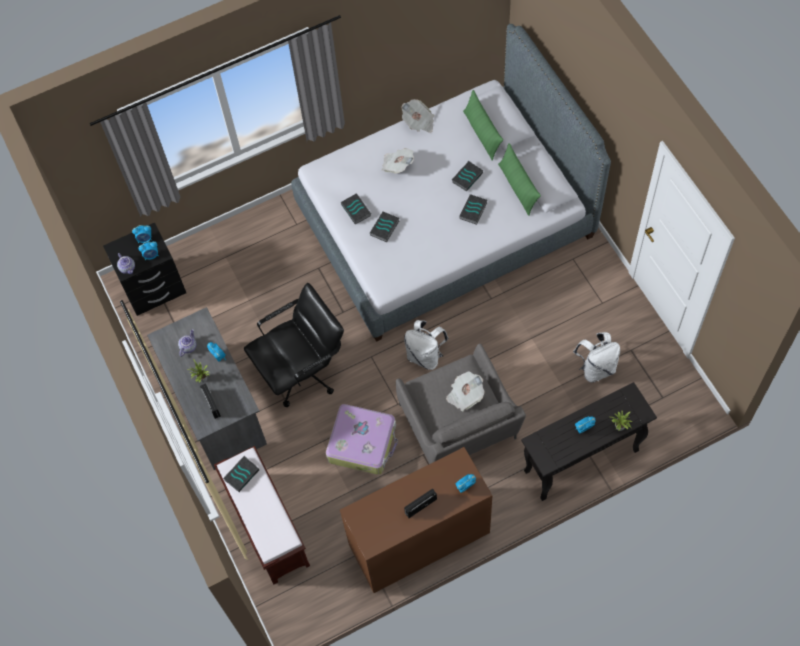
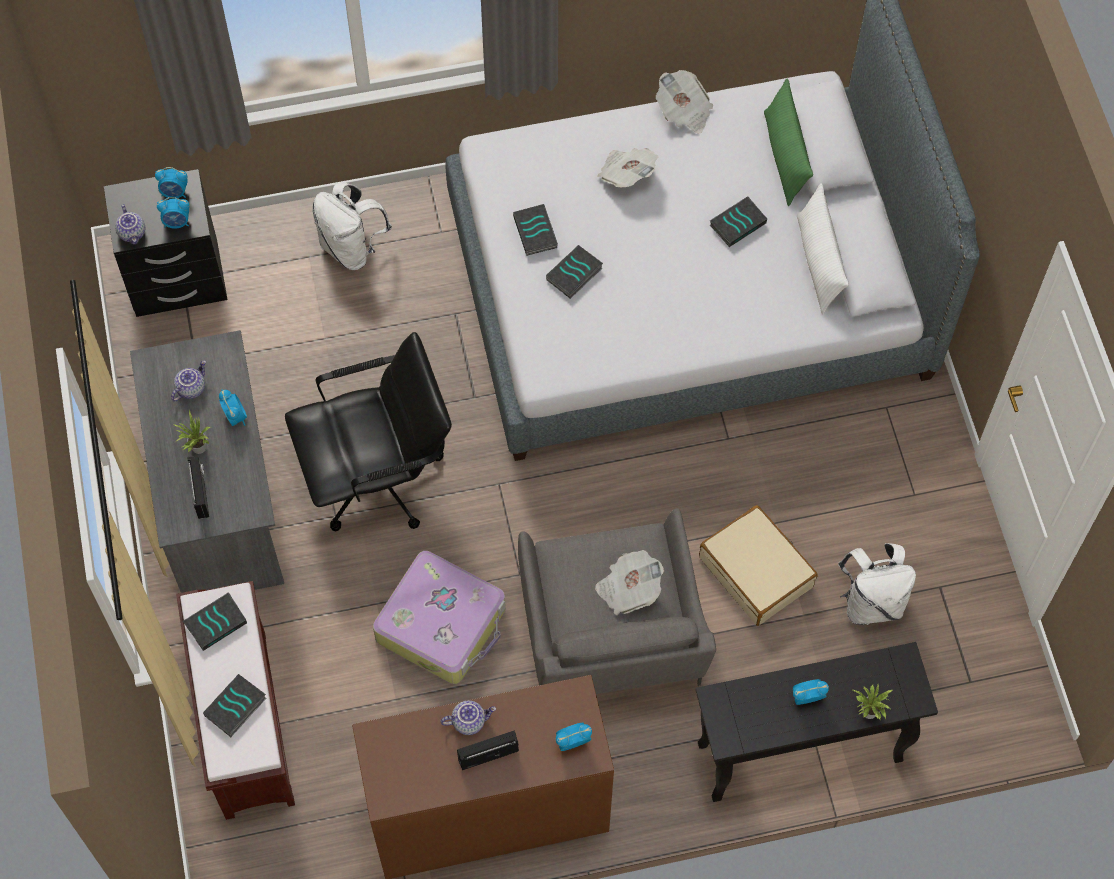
camera: 10 degrees right, 0 degrees up
(404, 490) = (469, 721): none -> teapot
(425, 355) = (589, 506): white backpack -> white backpack (352, 248)
(473, 211) = (731, 283): book -> book (235, 708)
(518, 188) = (818, 263): green pillow -> white pillow
(528, 368) = (756, 571): none -> beige suitcase

